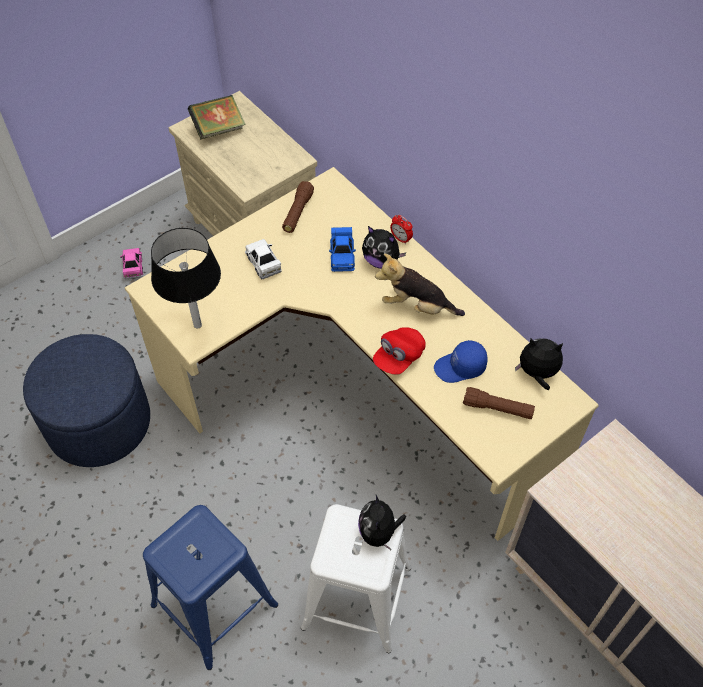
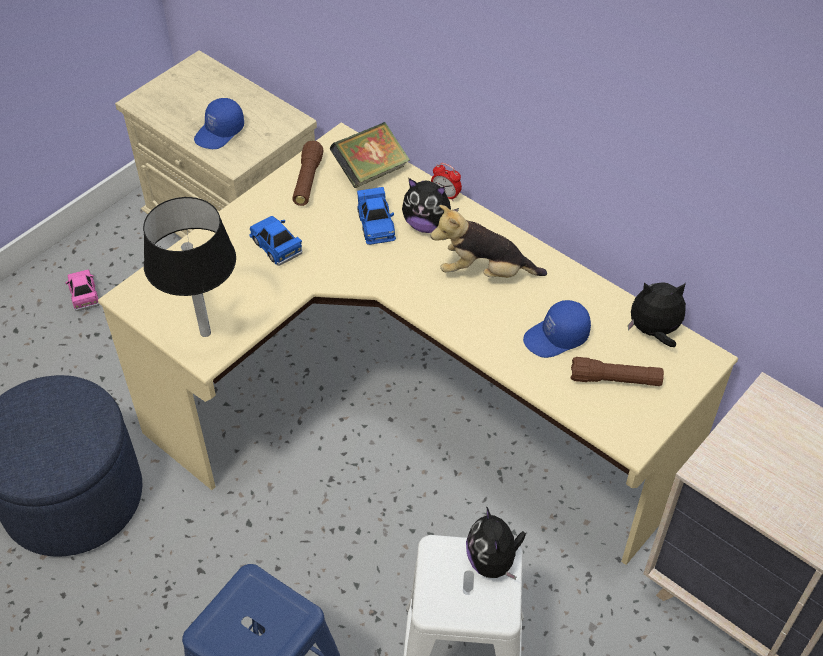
camera: 10 degrees left, 5 degrees down
(218, 129) = (181, 98): book -> book (370, 172)
(242, 162) = (220, 132): none -> blue cap
(263, 263) = (276, 246): white toy car -> blue toy car
(398, 357) = (476, 336): red cap -> none

